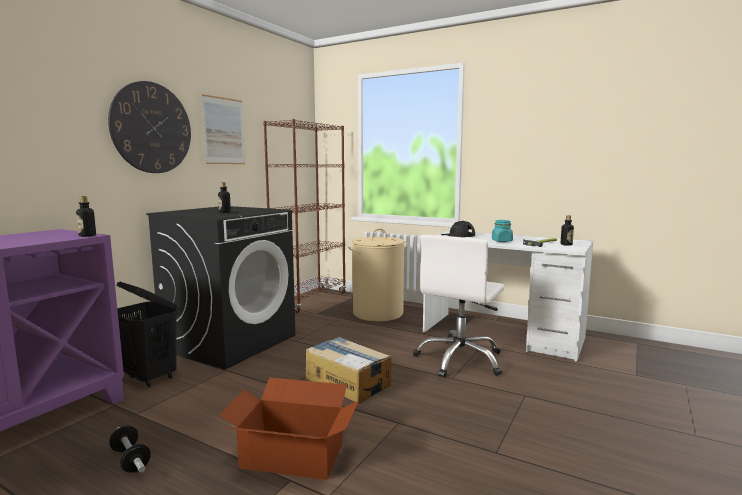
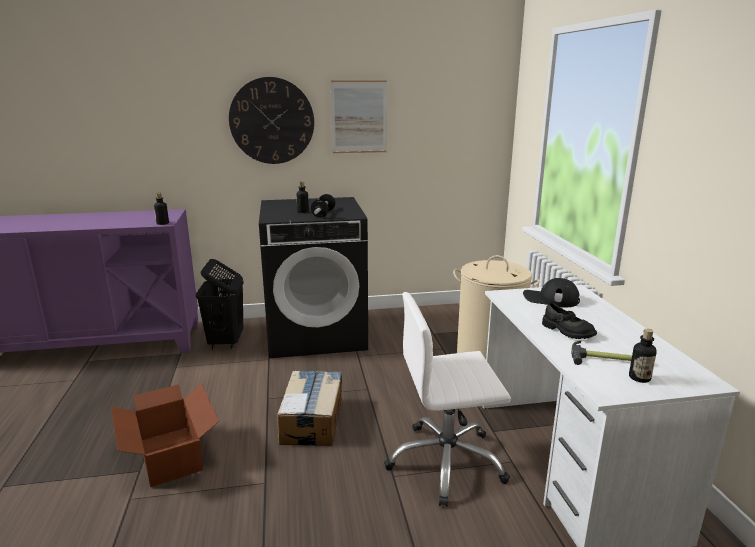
camera: 50 degrees right, 10 degrees up
(130, 460) = (123, 398): dumbbell -> dumbbell (323, 214)
(310, 300) = (457, 314): brown bookcase -> none
(502, 241) = (567, 331): turquoise jar -> black shoe

